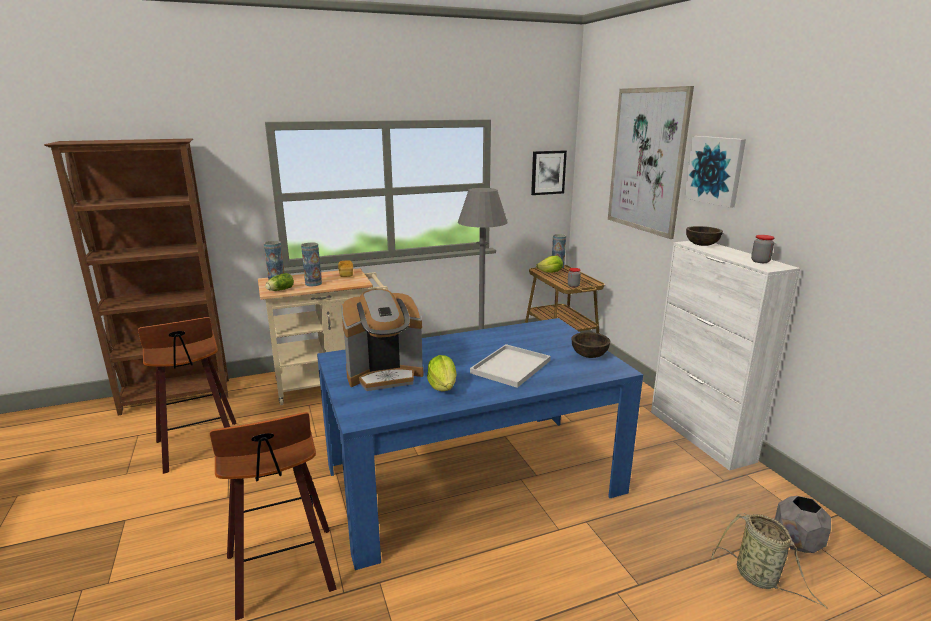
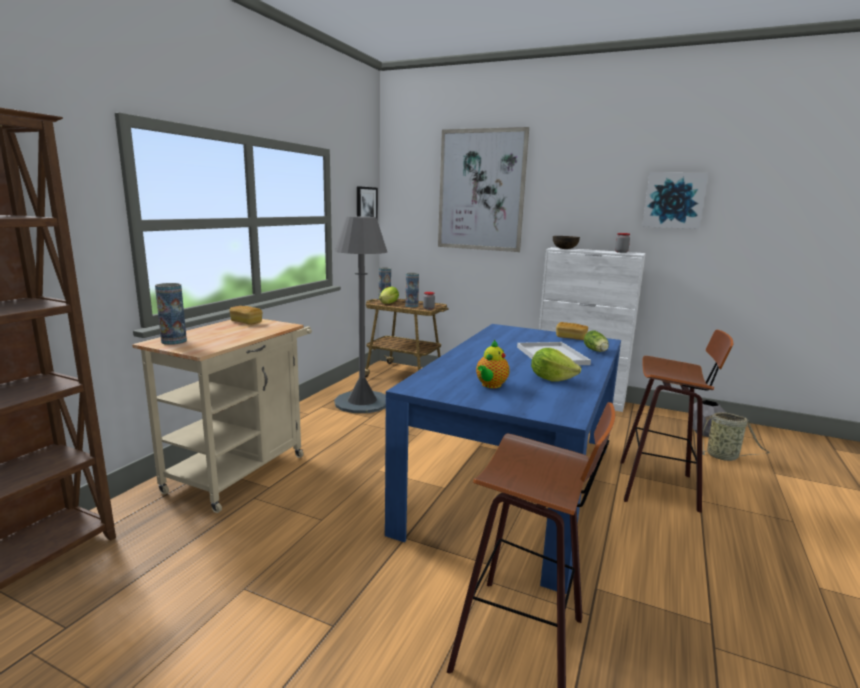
camera: 45 degrees left, 5 degrees down
(200, 448) = (187, 606): stool -> stool (661, 486)
(279, 290) = (207, 347): lettuce -> lettuce (596, 351)
(313, 283) = (232, 335): vase -> vase (411, 306)
(384, 374) = (490, 385): coffee machine -> teapot
(589, 355) = (571, 338): brown bowl -> bread
(715, 170) = (558, 192): picture -> picture (674, 200)

